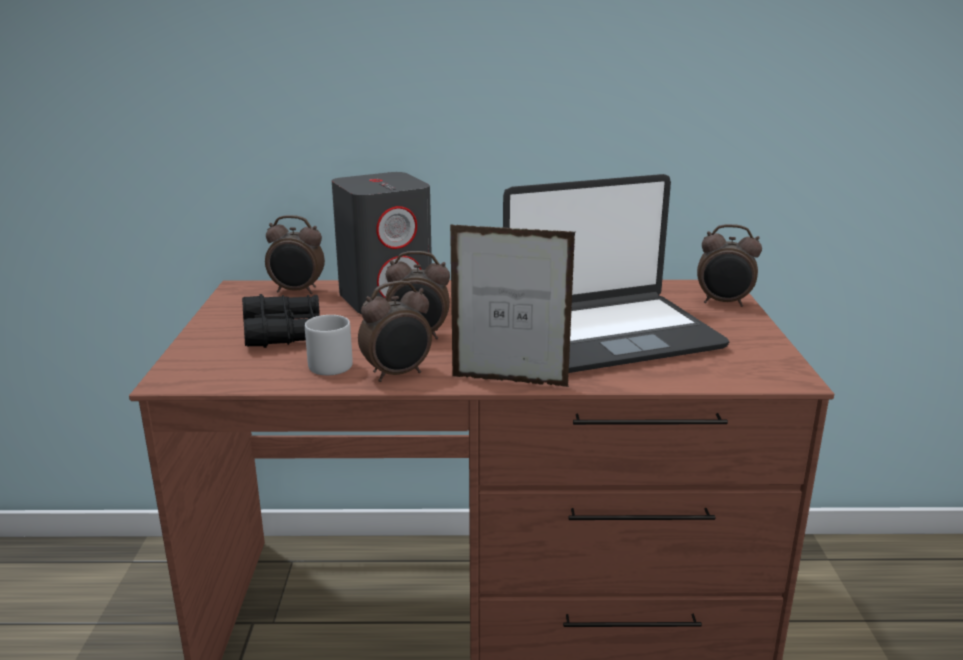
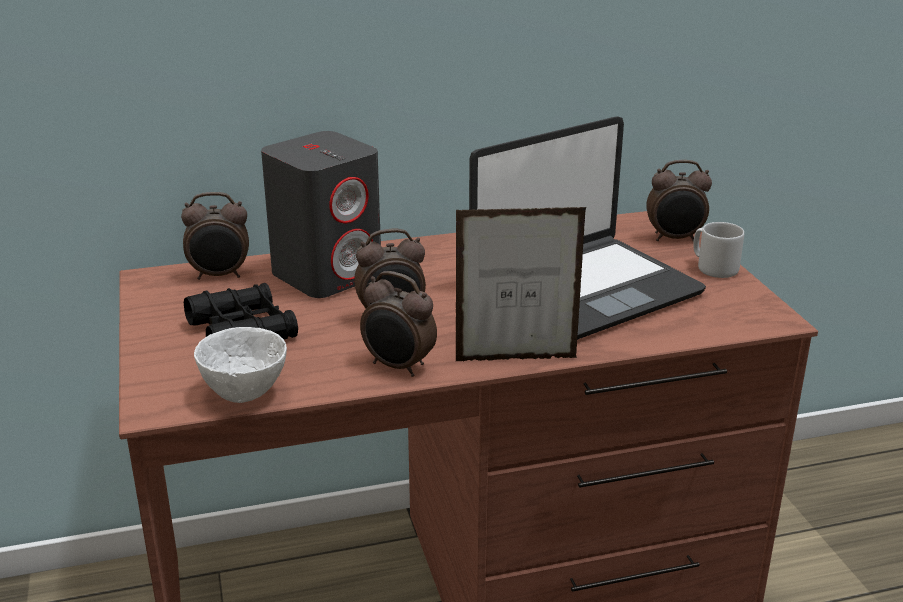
camera: 15 degrees left, 5 degrees up
(252, 378) = (245, 393): none -> white bowl
(328, 364) = (317, 364): grey mug -> grey mug (713, 267)
(398, 374) = (398, 367): alarm clock -> alarm clock turned 75 degrees clockwise

